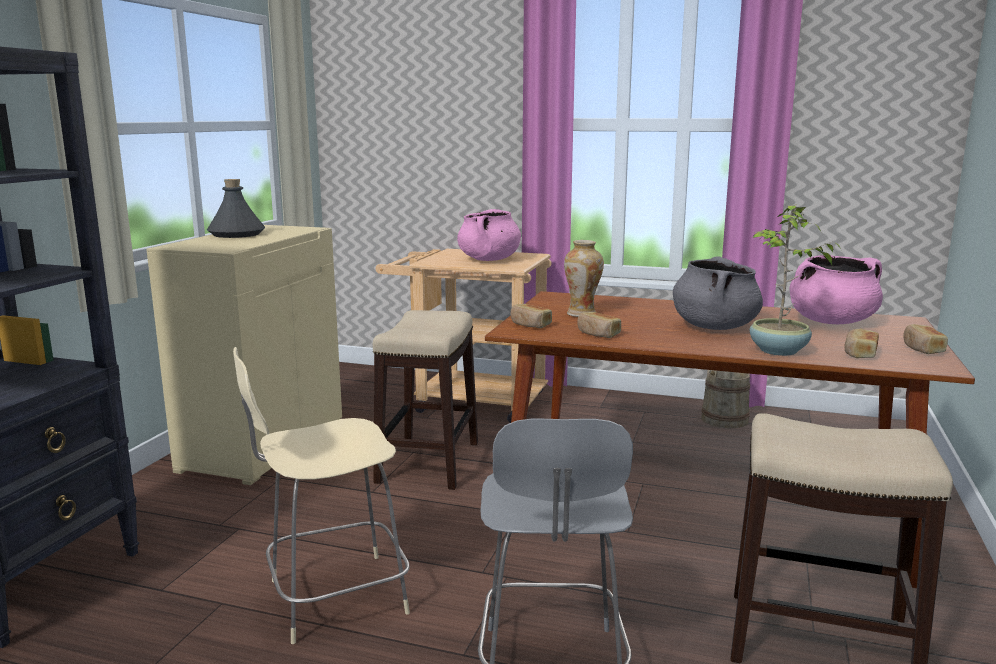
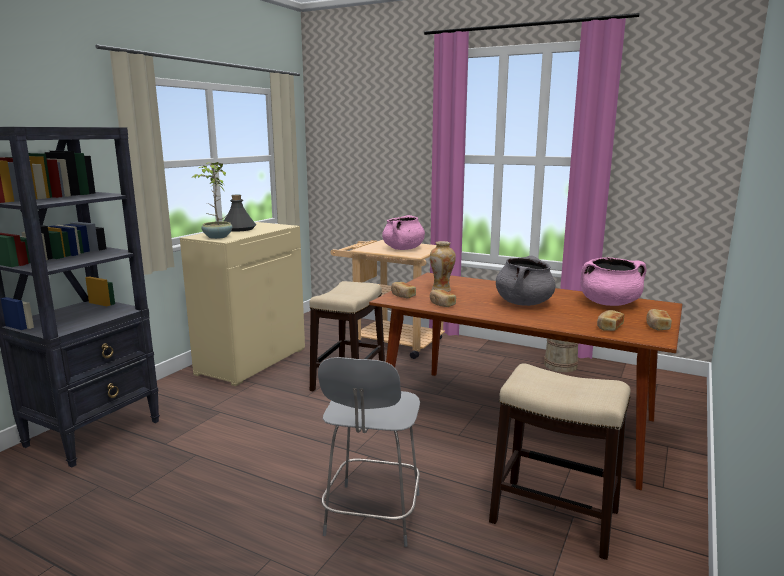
camera: 10 degrees right, 0 degrees up
(332, 598) = (259, 458): beige chair -> none
(778, 351) = (553, 322): potted plant -> potted plant (217, 237)

